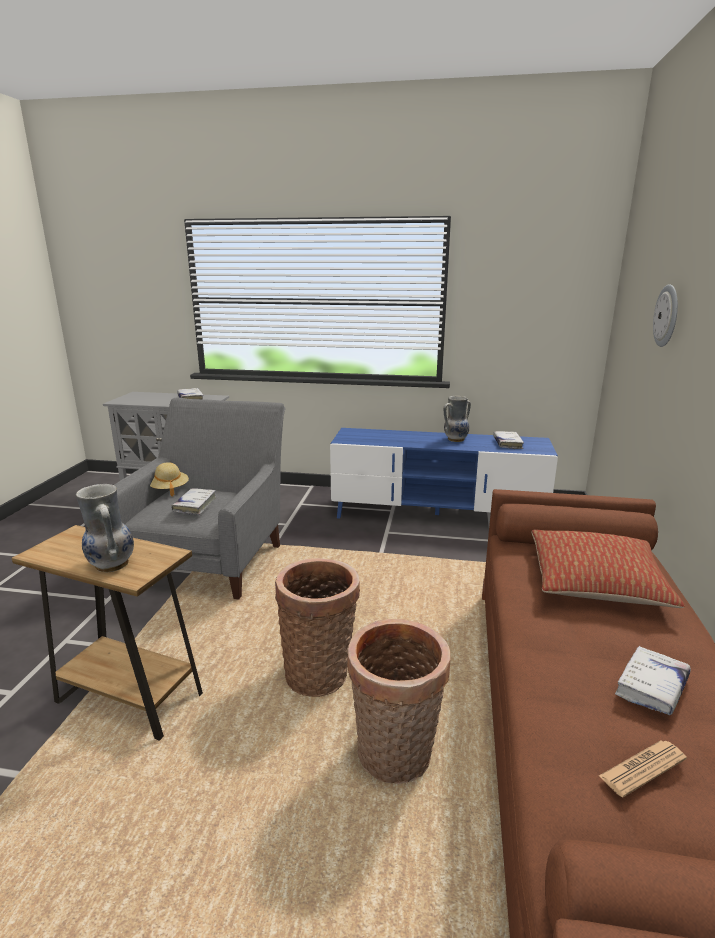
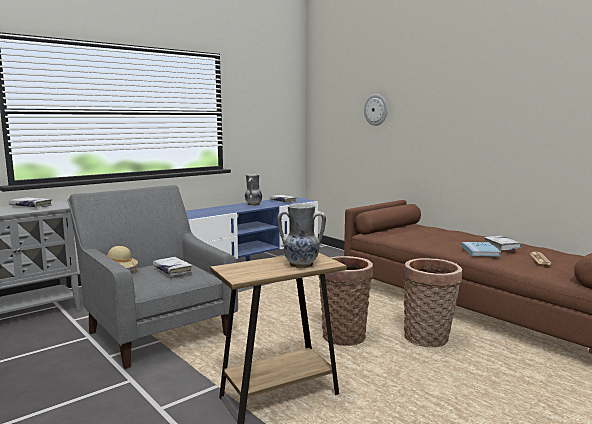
camera: 50 degrees left, 10 degrees down
(564, 670) = (480, 251): none -> blue book
(595, 583) = (427, 234): pillow -> none

